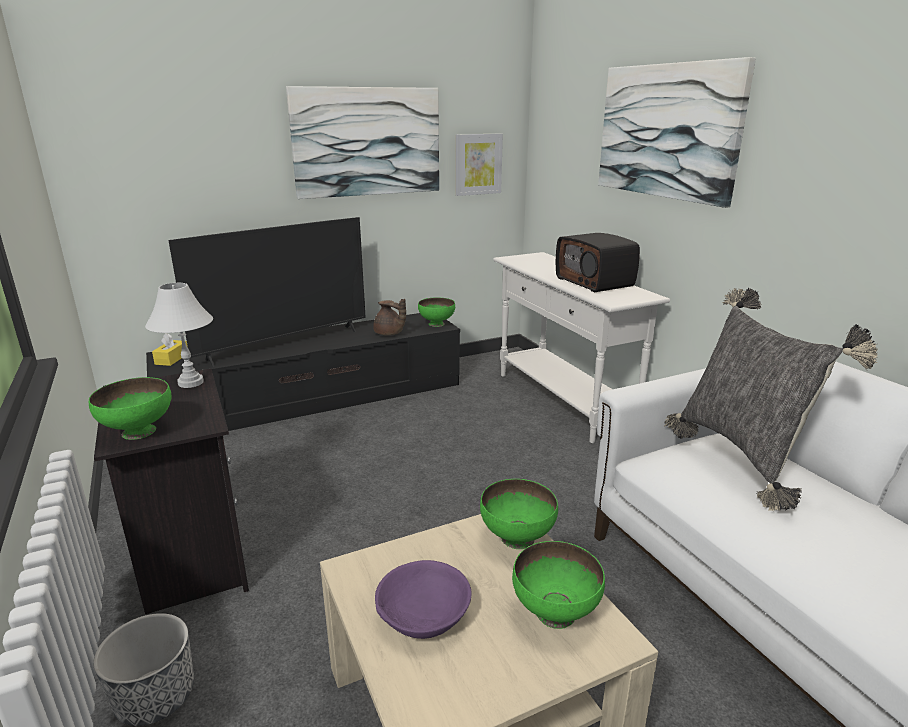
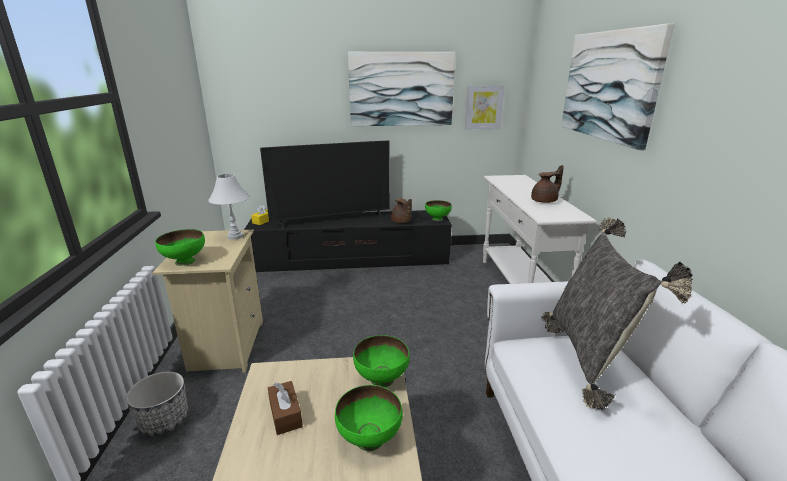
camera: 20 degrees right, 0 degrees up
(191, 560) = (226, 345): black nightstand -> beige nightstand
(424, 614) = (285, 414): purple bowl -> brown tissue box
(595, 282) = (545, 201): radio -> brown teapot

